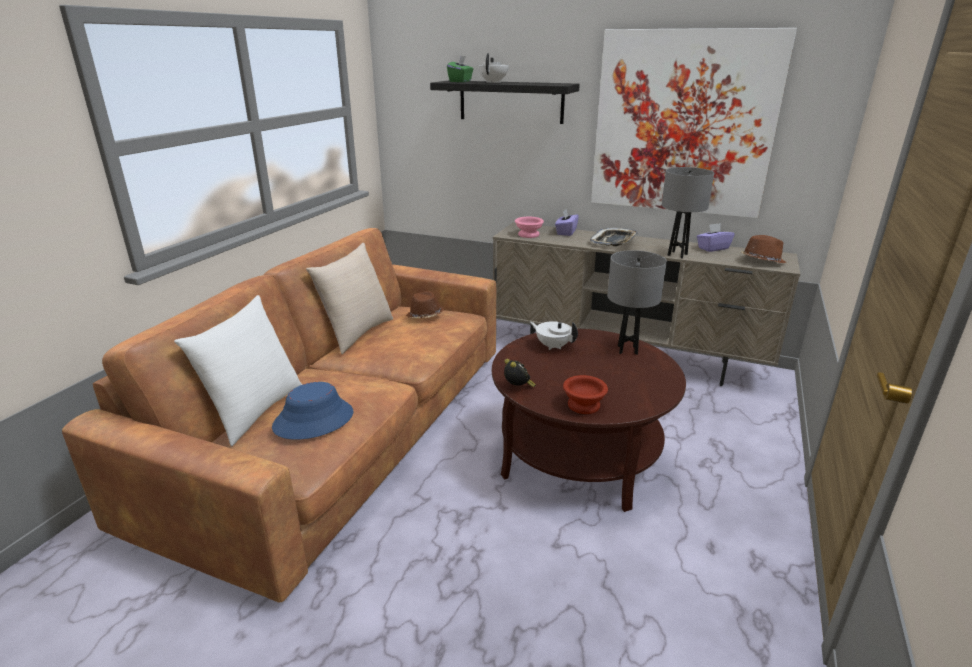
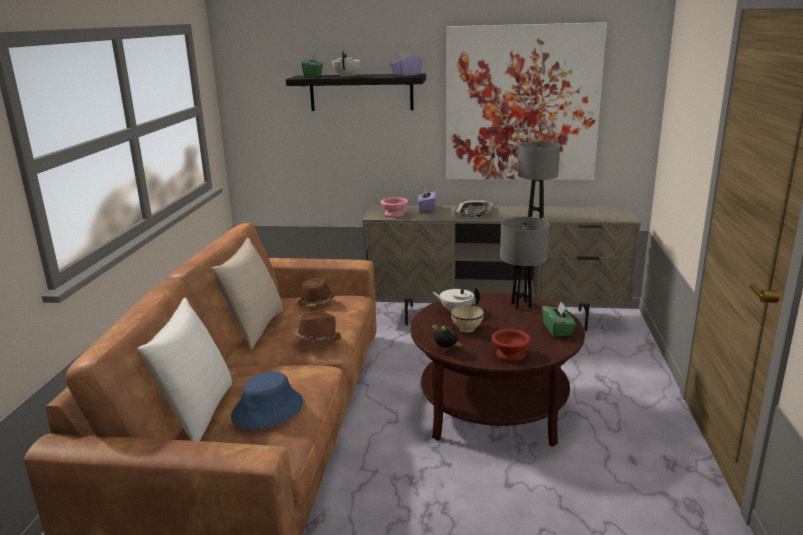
camera: 15 degrees left, 5 degrees down
(552, 367) = (466, 329): none -> beige bowl
(653, 385) = (557, 330): none -> green tissue box
(713, 248) = (561, 209): purple tissue box -> purple tissue box (406, 75)
(761, 261) = (605, 216): brown hat -> brown hat (317, 338)

